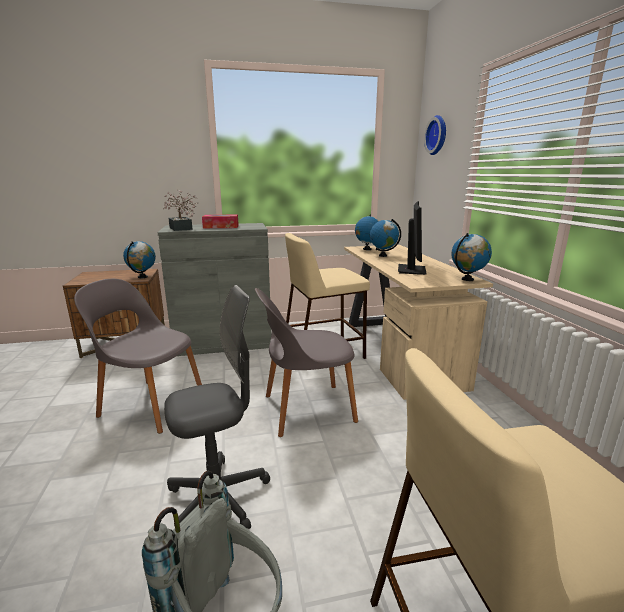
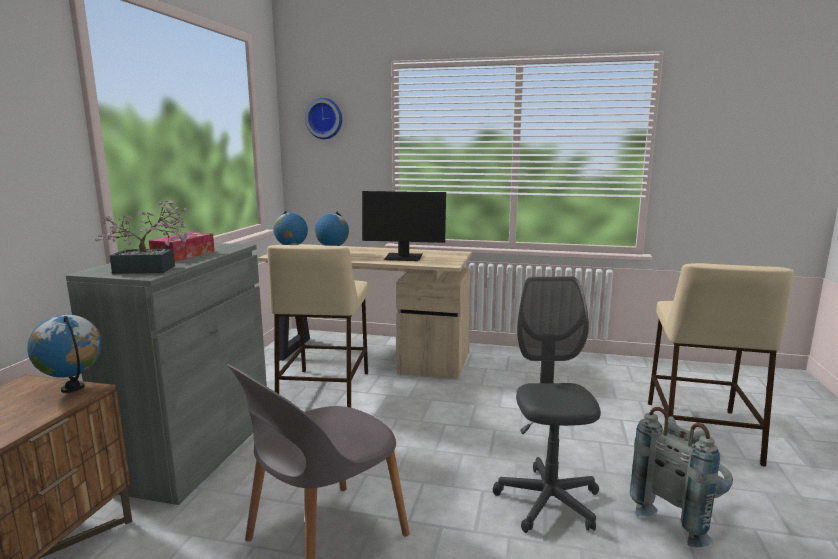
camera: 65 degrees left, 5 degrees down
(306, 409) = (435, 426): grey chair -> none
(411, 270) = (404, 258): monitor -> monitor turned 150 degrees clockwise
(467, 279) = (455, 253): globe -> none

